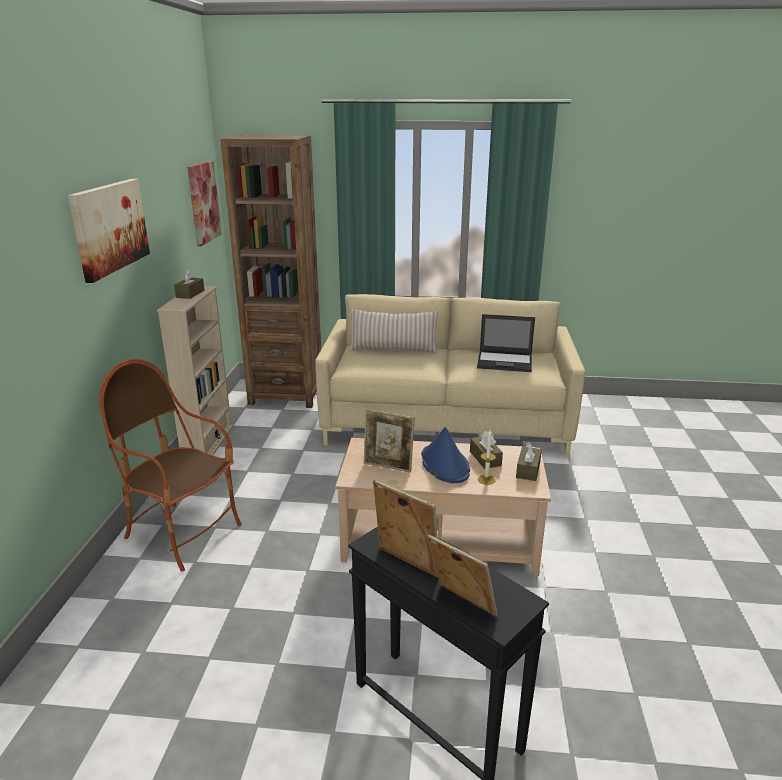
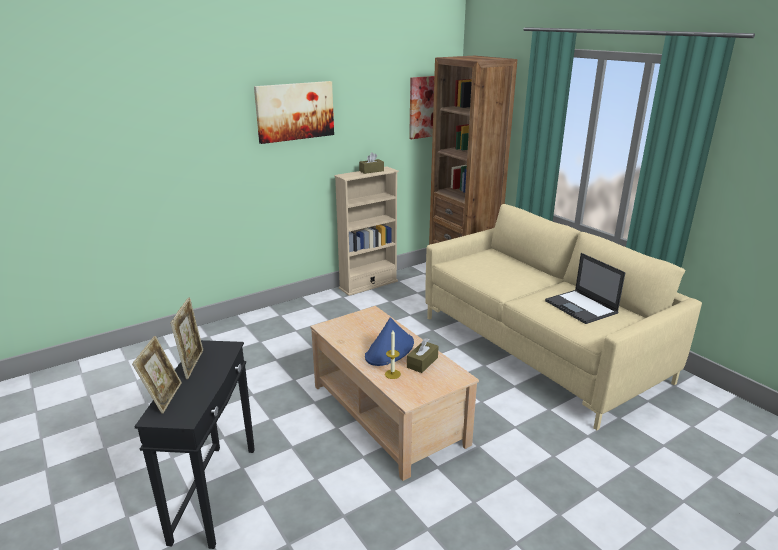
camera: 50 degrees right, 0 degrees up
(183, 534) = (278, 325): armchair -> none
(388, 466) = (357, 332): picture frame -> none
(393, 349) = (511, 262): beige pillow -> none
(528, 470) = (433, 386): brown tissue box -> none

